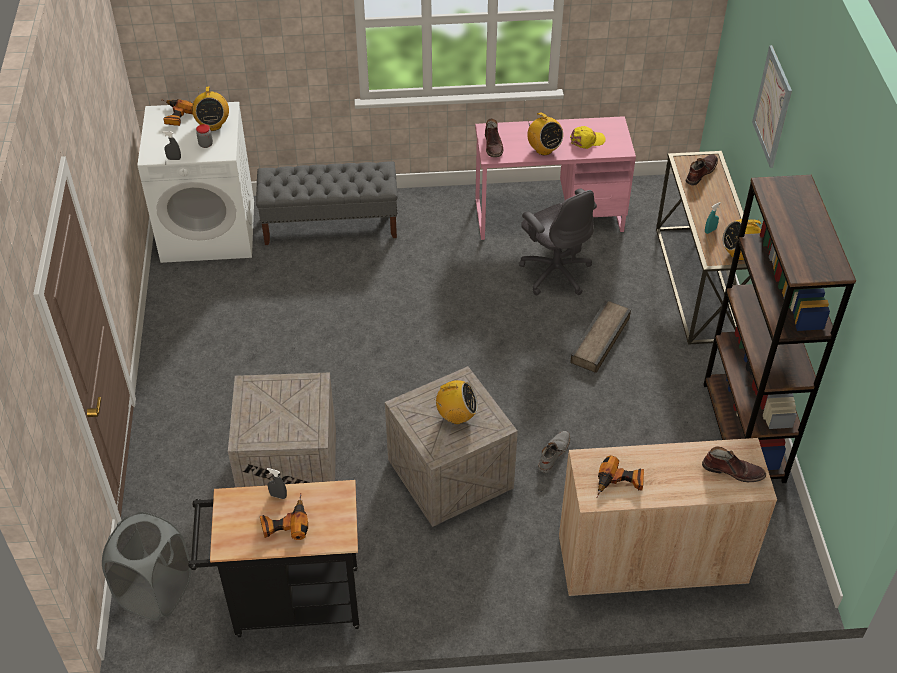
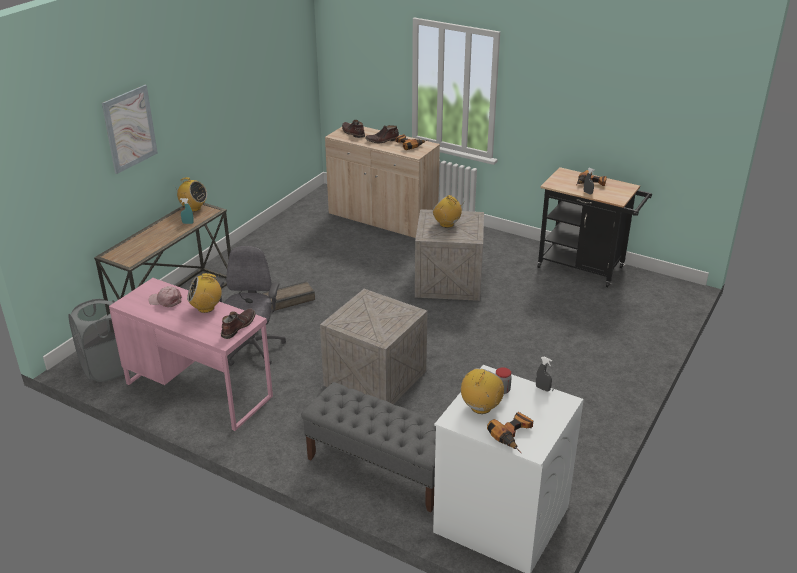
camera: 145 degrees left, 15 degrees down
(156, 592) = (663, 298): grey laundry basket -> grey laundry basket (107, 368)
(290, 467) = (545, 320): crate -> crate (373, 378)
(543, 149) = (206, 308): radio -> radio turned 105 degrees counterclockwise
(553, 453) = (380, 267): grey boot -> none
(587, 140) = (165, 300): yellow cap -> pink cap
(700, 172) = (132, 251): brown boot -> brown boot (382, 140)
(743, 432) = (269, 238): brown bookcase -> none

